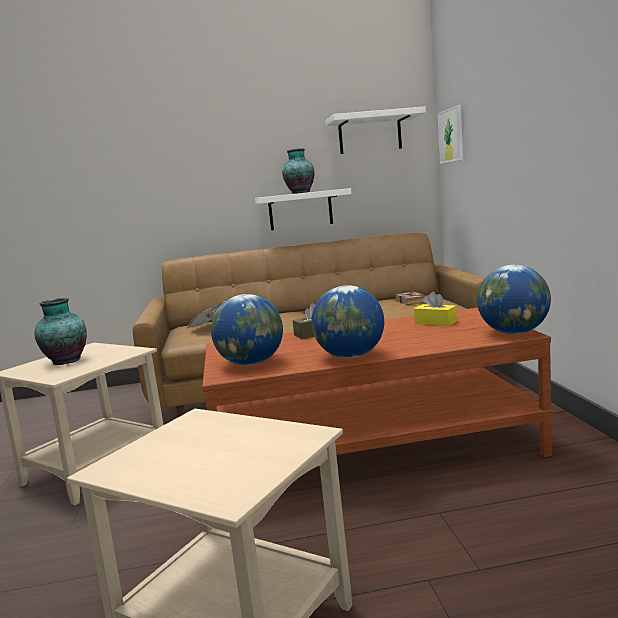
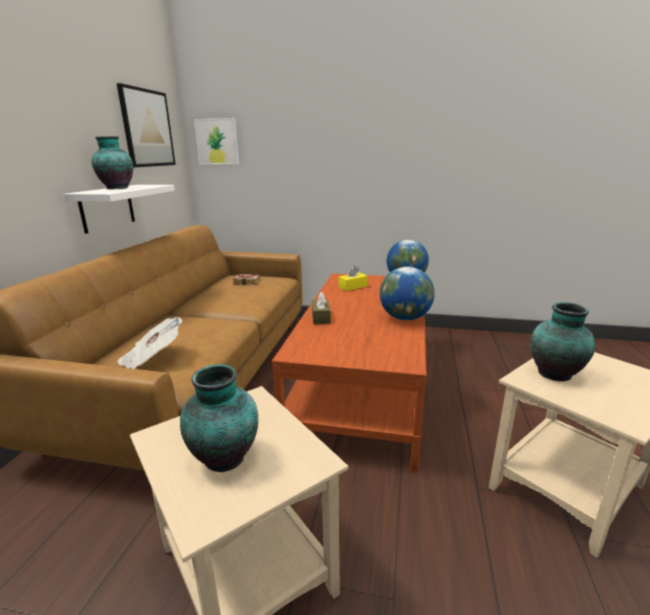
camera: 70 degrees left, 10 degrees up
(219, 431) = (556, 374): none -> vase
(251, 364) = (383, 349): globe -> none
(370, 134) = (147, 128): white shelf -> picture

